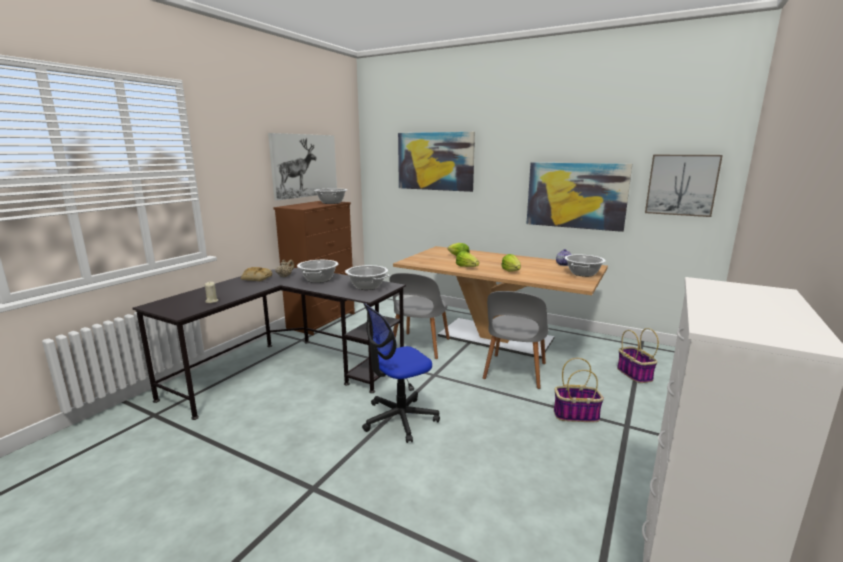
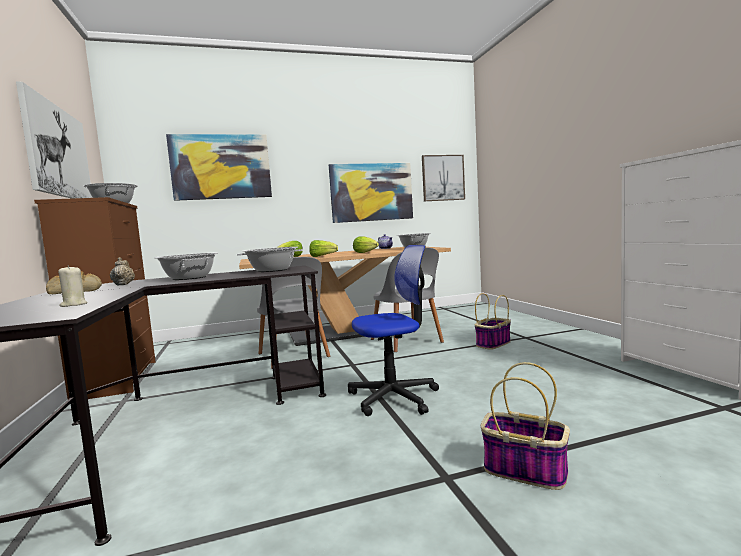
camera: 45 degrees left, 10 degrees down
(399, 419) = (394, 397): office chair -> office chair turned 120 degrees counterclockwise
(633, 374) = (472, 319): basket -> basket (523, 470)

